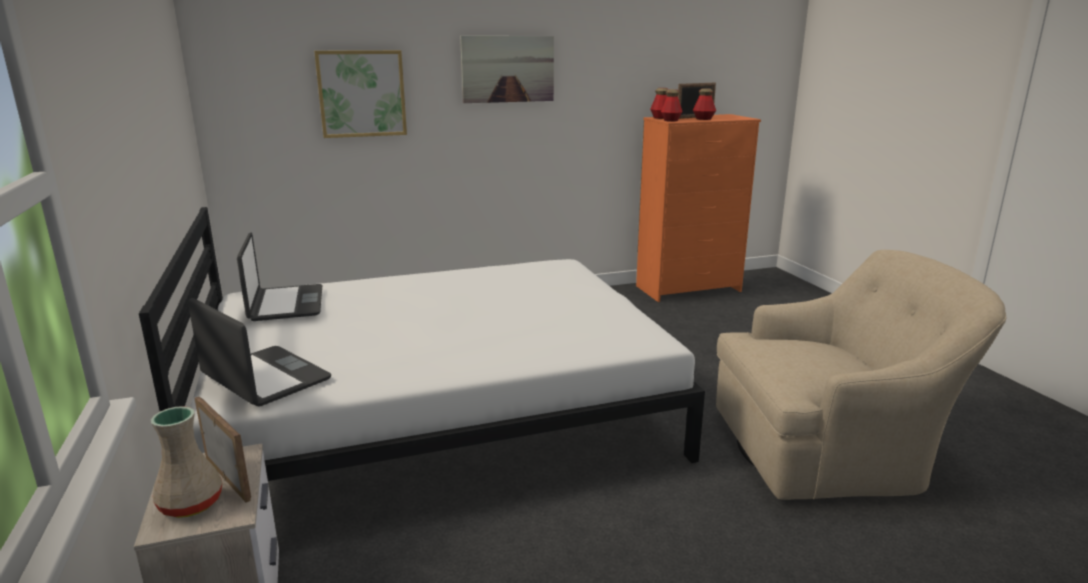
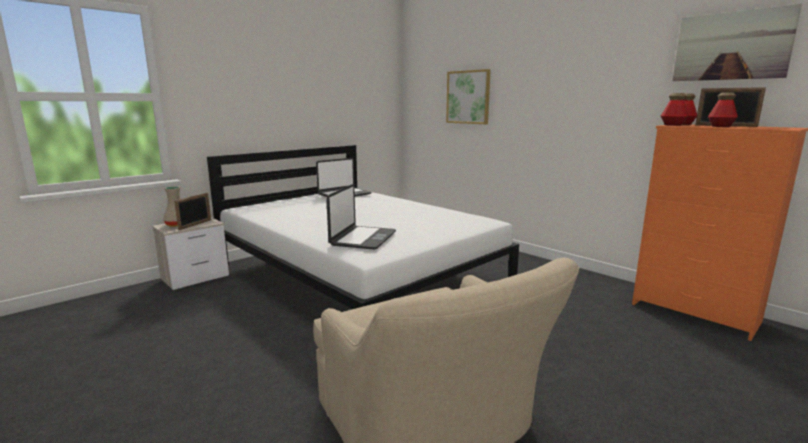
camera: 65 degrees right, 5 degrees down
(264, 378) = (264, 207): laptop -> laptop (362, 238)
(508, 69) = (556, 79): picture -> picture (731, 46)

